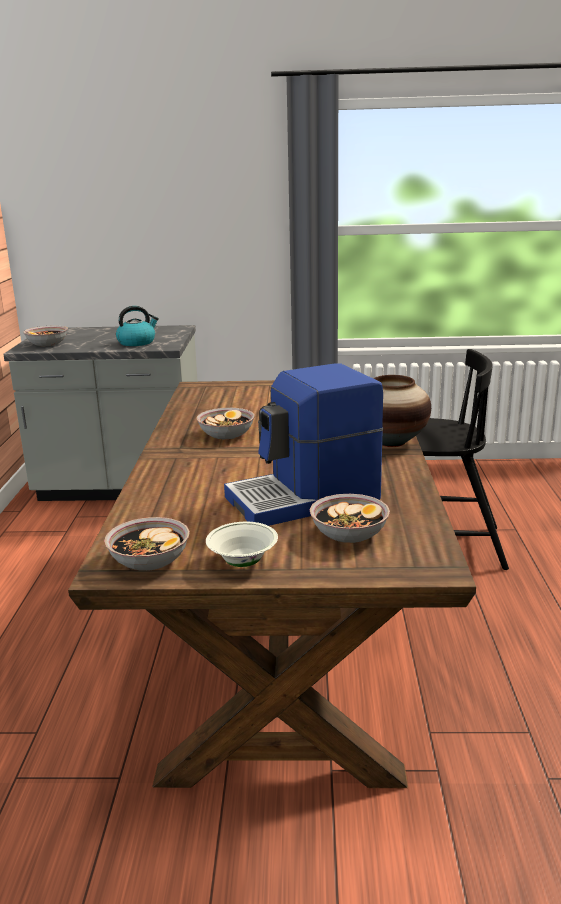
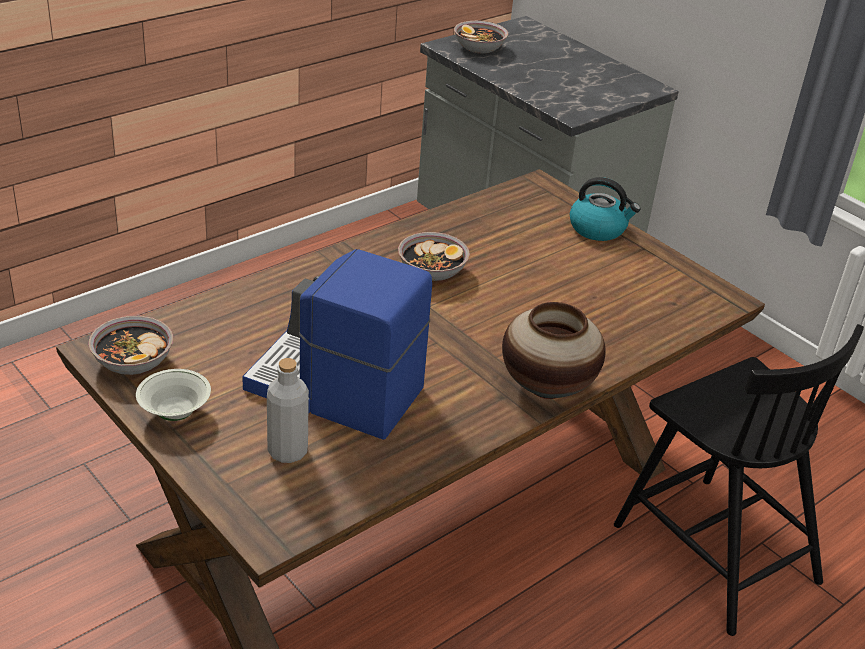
camera: 45 degrees right, 15 degrees up
(137, 342) = (559, 91): kettle -> kettle (598, 228)
(349, 534) = (287, 451): bowl -> grey bottle

